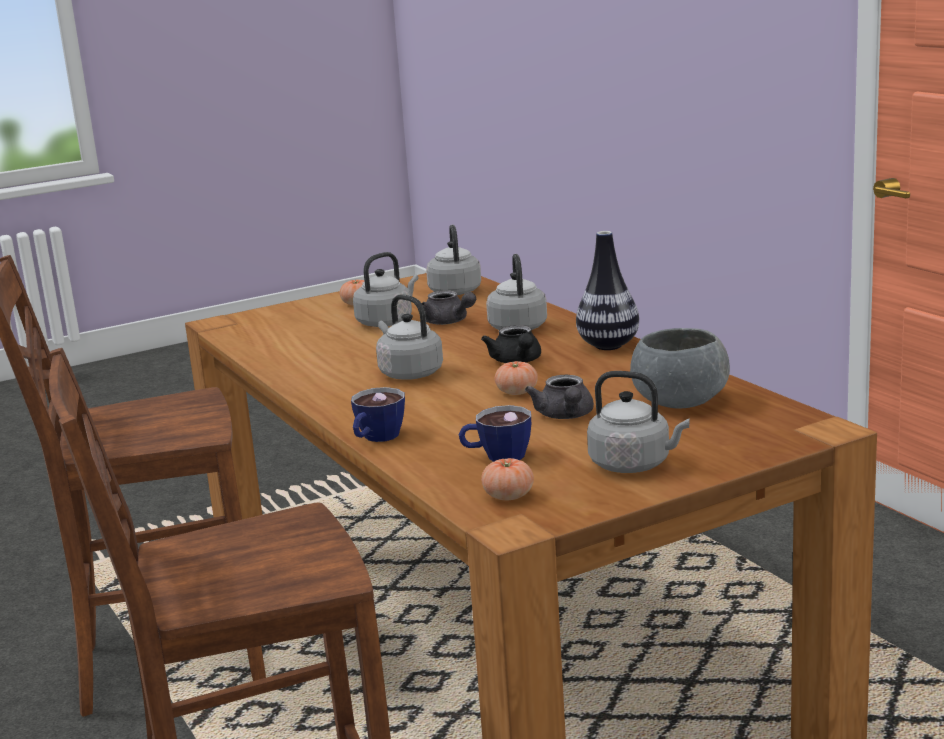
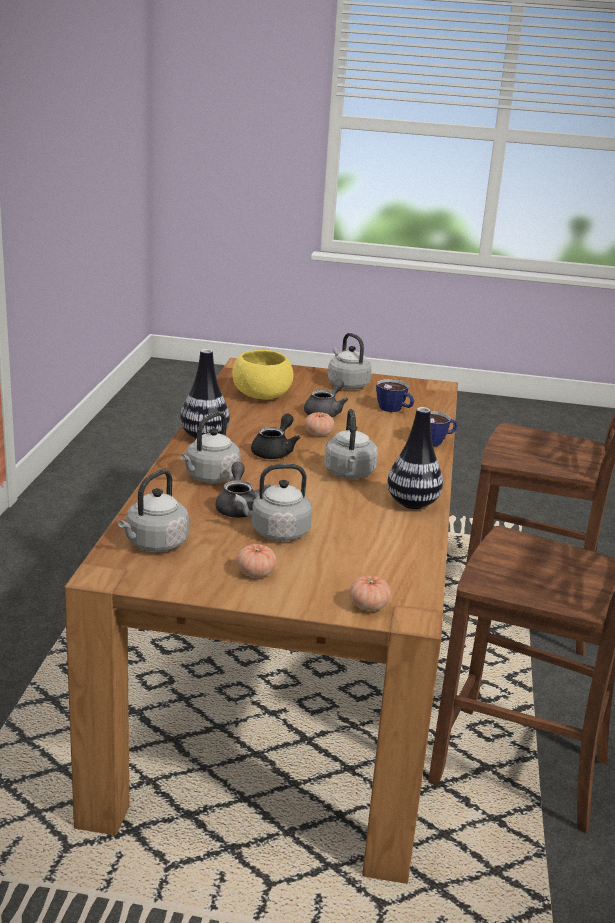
camera: 145 degrees left, 5 degrees up
(309, 375) = (412, 504): none -> vase
(508, 496) = (419, 395): tomato -> tomato (368, 605)
(680, 402) = (261, 396): grey bowl -> yellow bowl

